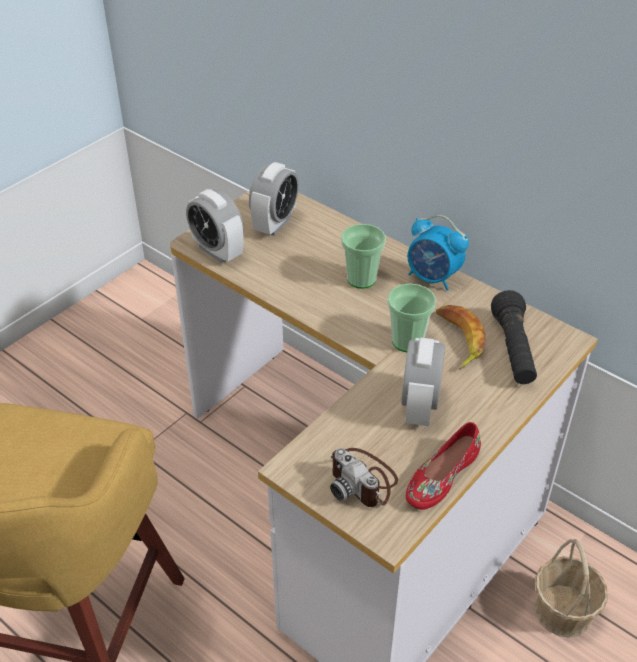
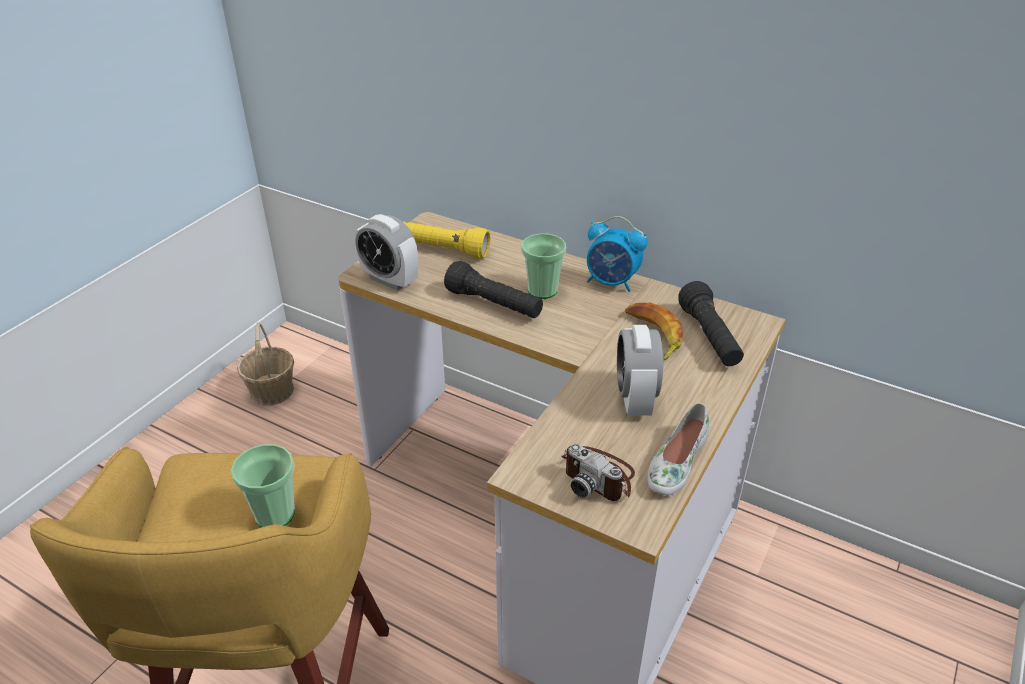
camera: 10 degrees left, 5 degrees down
(275, 224) = (442, 250): alarm clock -> yellow flashlight
(311, 289) = (494, 305): none -> black flashlight
(407, 341) = (605, 341): cup -> cup (275, 514)
(441, 475) = (676, 461): red shoe -> white shoe
(563, 611) = (778, 602): basket -> basket (272, 390)

